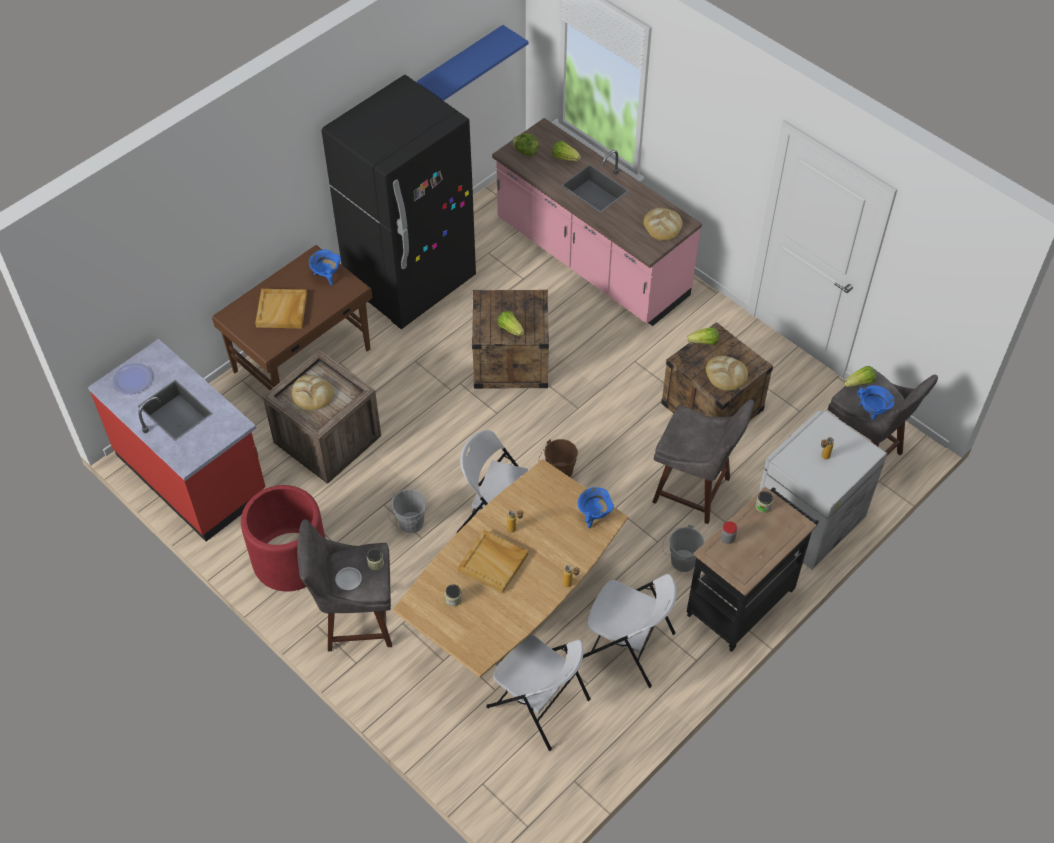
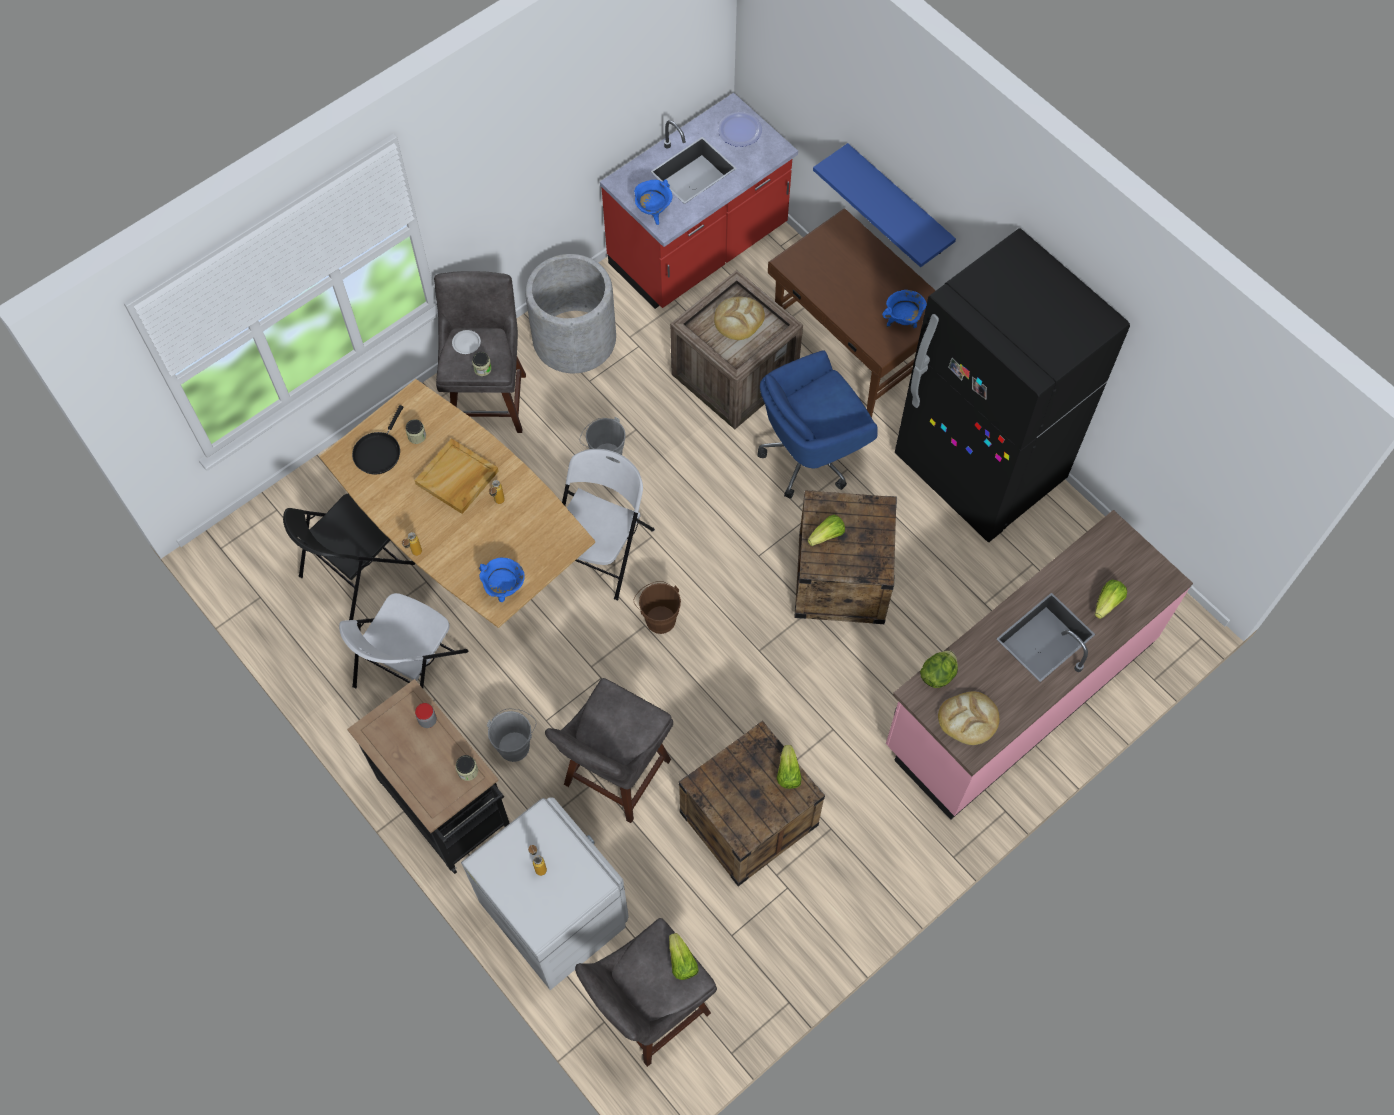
camera: 95 degrees right, 10 degrees up
(282, 310) = (848, 276): beige tray -> none
(290, 559) = (574, 339): red planter -> grey planter
(405, 384) = (811, 457): none -> blue office chair
(460, 64) = (1199, 418): blue shelf -> blue shelf (899, 202)
(471, 627) = (378, 452): none -> black frying pan
(525, 152) = (1118, 552): lettuce -> lettuce (938, 674)
(538, 703) = (356, 569): white chair -> black chair
(726, 374) = (730, 793): bread -> none
(872, 412) = (630, 967): blue cooking pot -> blue cooking pot (653, 212)

